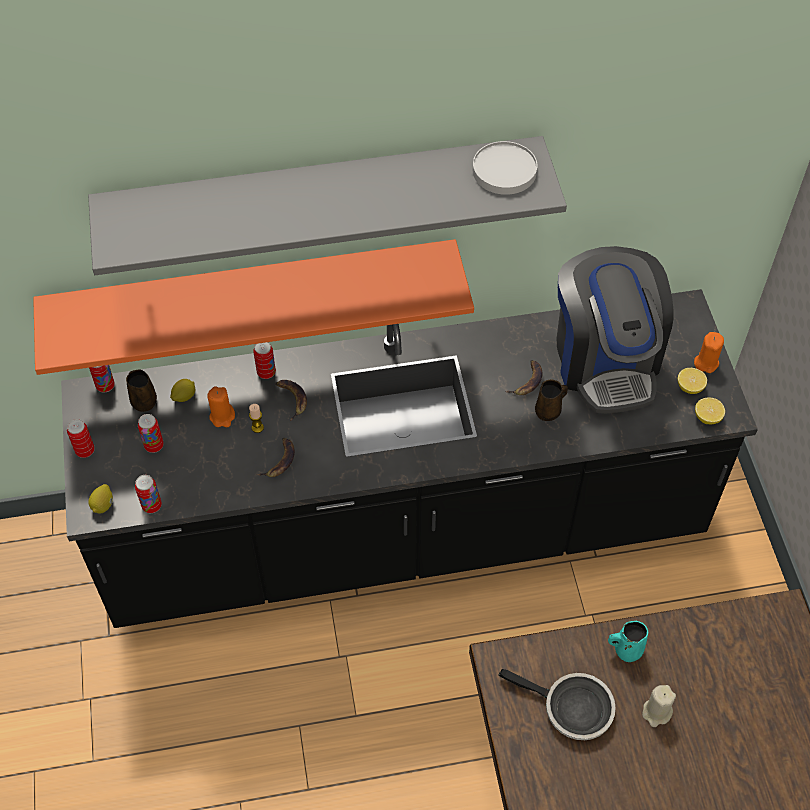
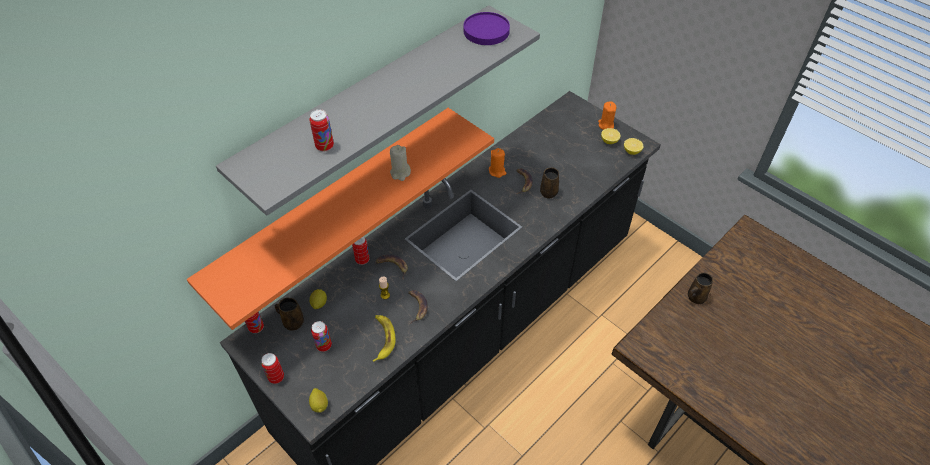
camera: 35 degrees left, 5 degrees down
(152, 506) = (355, 384): can -> can (324, 146)
(216, 474) = (382, 338): none -> banana
(222, 417) = (356, 301): orange candle -> orange candle (497, 171)
(504, 171) = (486, 31): white plate -> purple plate
(572, 709) = (698, 347): frying pan -> none
(605, 360) = (554, 150): coffee machine -> none
(626, 650) = (695, 297): turquoise mug -> brown mug
(656, 712) = (740, 321): beige candle -> beige candle (400, 173)

